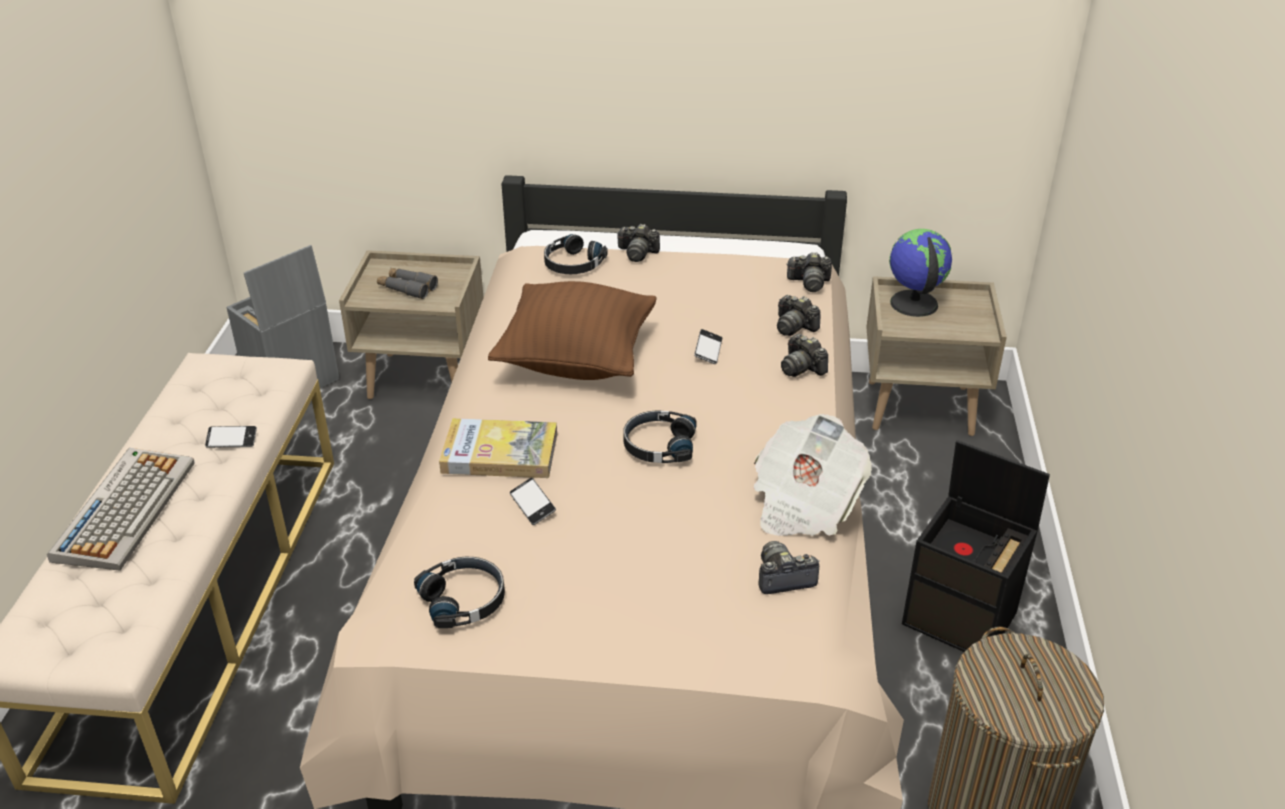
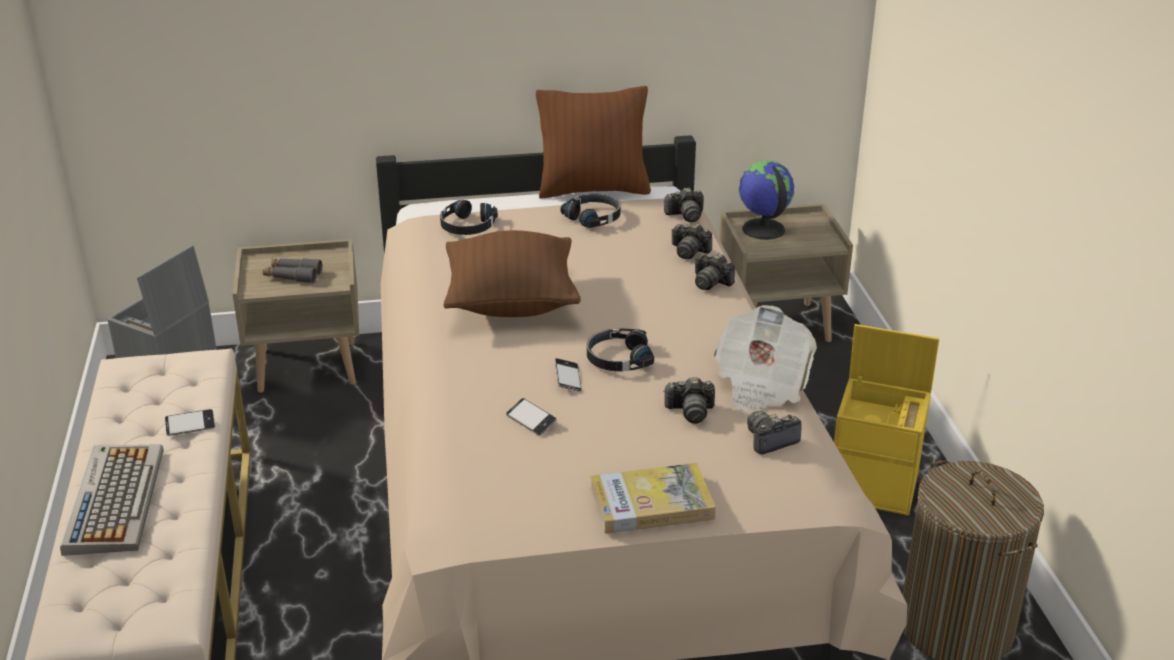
camera: 15 degrees left, 5 degrees down
(464, 599) = (508, 501): black headphones -> black headphones (594, 217)
(500, 453) = (480, 385): book -> book (651, 503)
(637, 253) = (522, 210): camera -> camera (690, 411)
(708, 350) = (624, 279): phone -> phone (568, 378)
(725, 238) = (593, 190): none -> brown pillow
(962, 618) = (875, 486): black storage box -> yellow storage box

